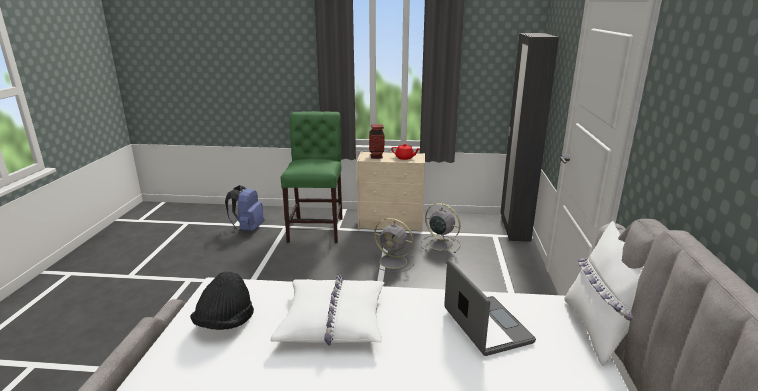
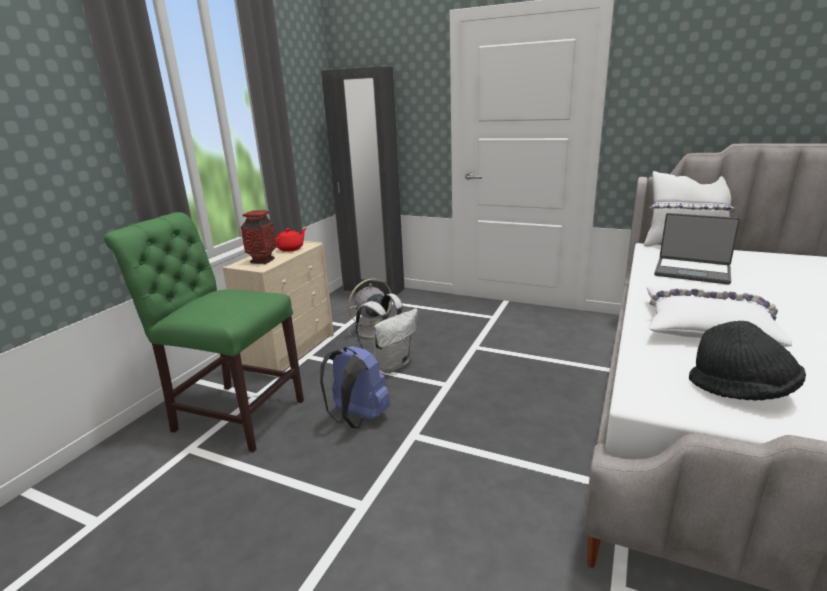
camera: 70 degrees left, 0 degrees up
(248, 229) = (141, 502): blue backpack -> blue backpack (357, 418)
(394, 262) = (390, 364): grey fan -> white backpack
(485, 326) = (692, 272): laptop -> laptop turned 150 degrees counterclockwise

